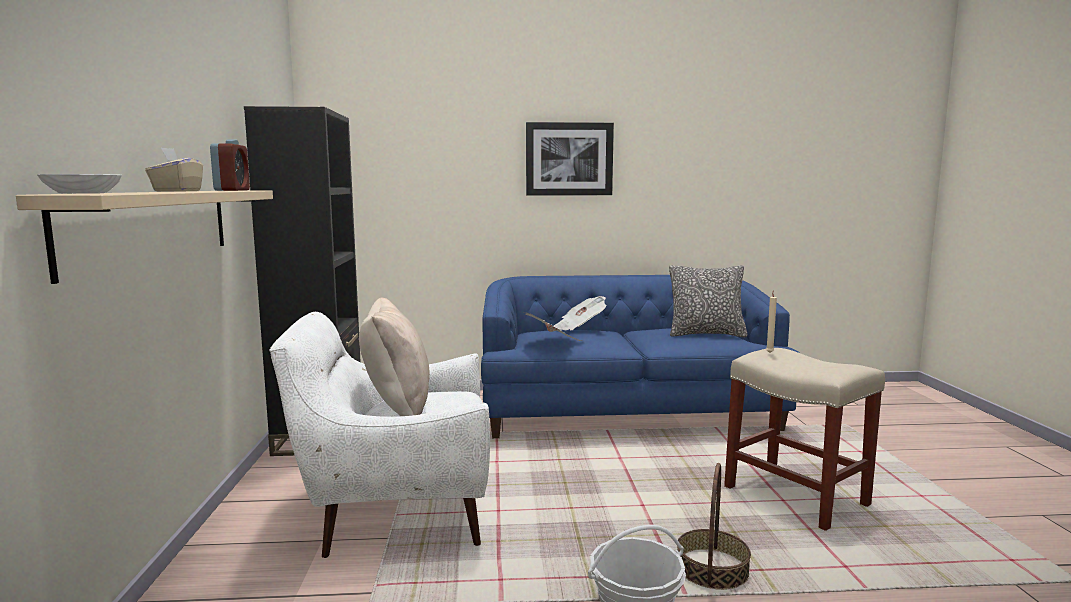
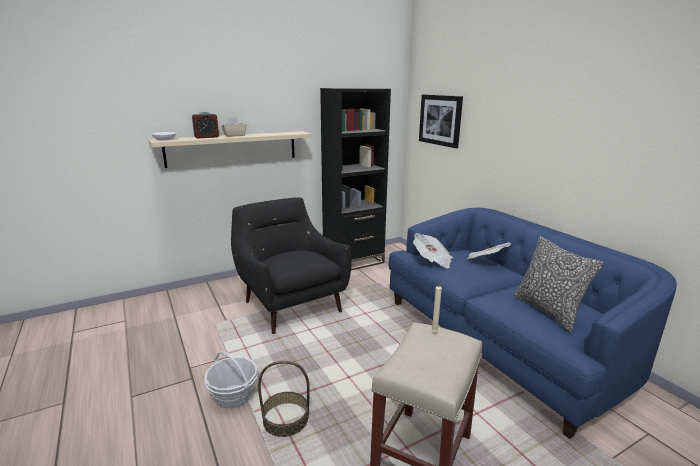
camera: 65 degrees right, 10 degrees up
(232, 190) = (281, 133): alarm clock -> alarm clock (206, 137)
(395, 513) = (290, 304): white armchair -> black armchair
(397, 405) = (292, 254): beige pillow -> none
(569, 159) = (545, 121): picture -> picture (440, 120)

